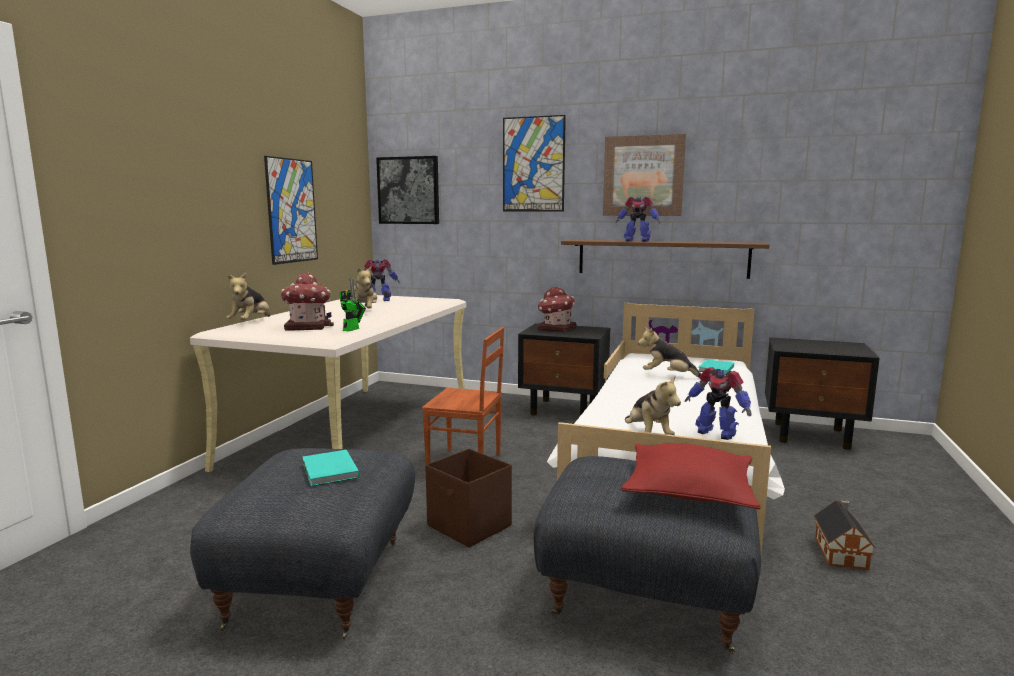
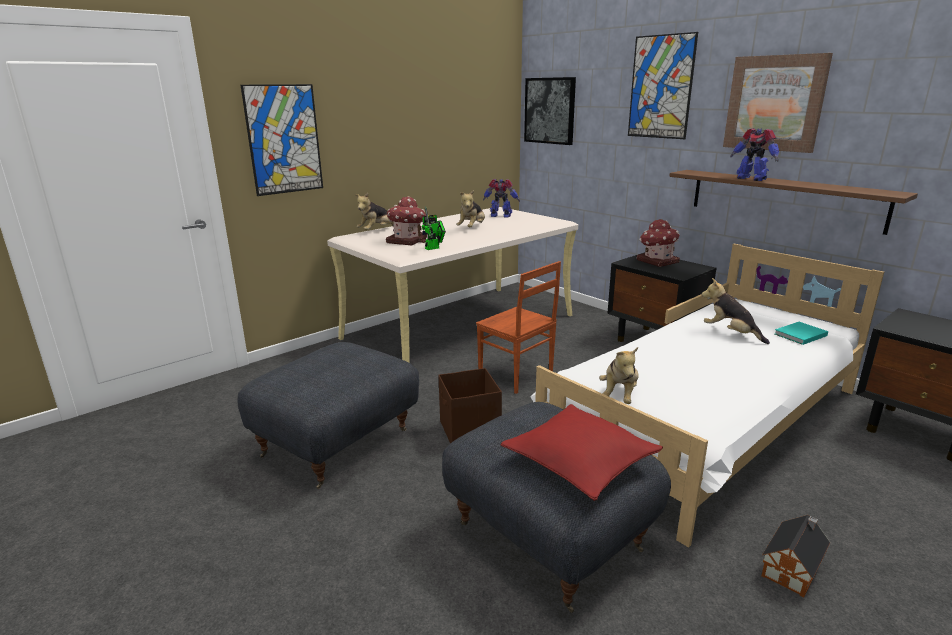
camera: 30 degrees right, 10 degrees up
(292, 211) = (429, 135): picture -> picture (284, 139)
(329, 471) = (340, 367): turquoise book -> none
(716, 433) = (691, 410): toy robot -> none

